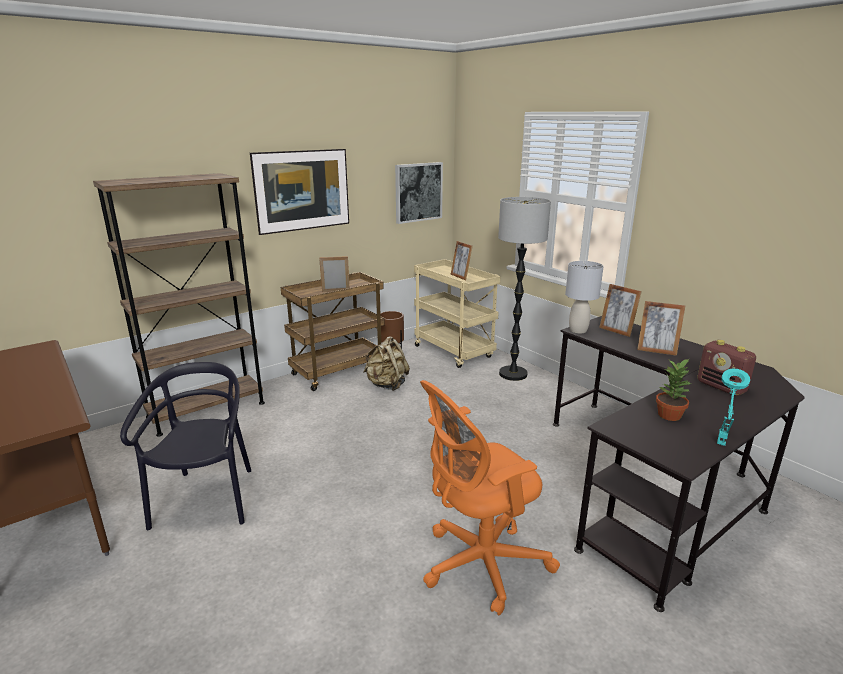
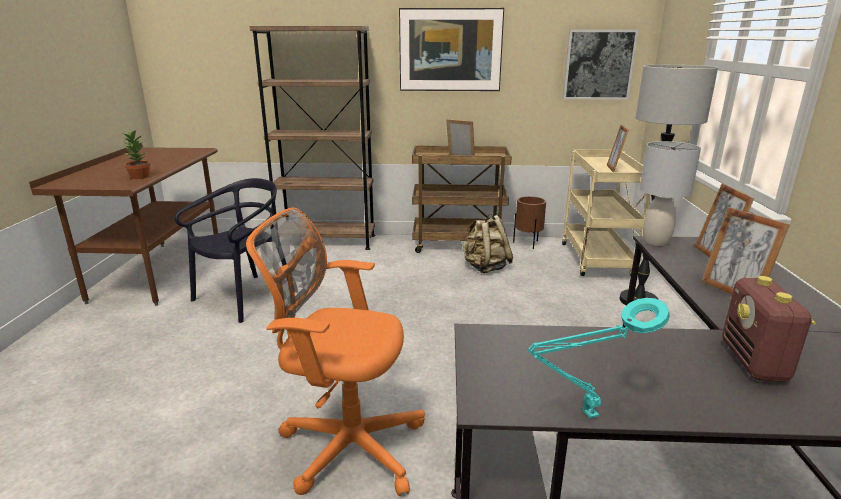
camera: 40 degrees right, 0 degrees up
(670, 415) = (585, 356): potted plant -> potted plant (139, 177)

